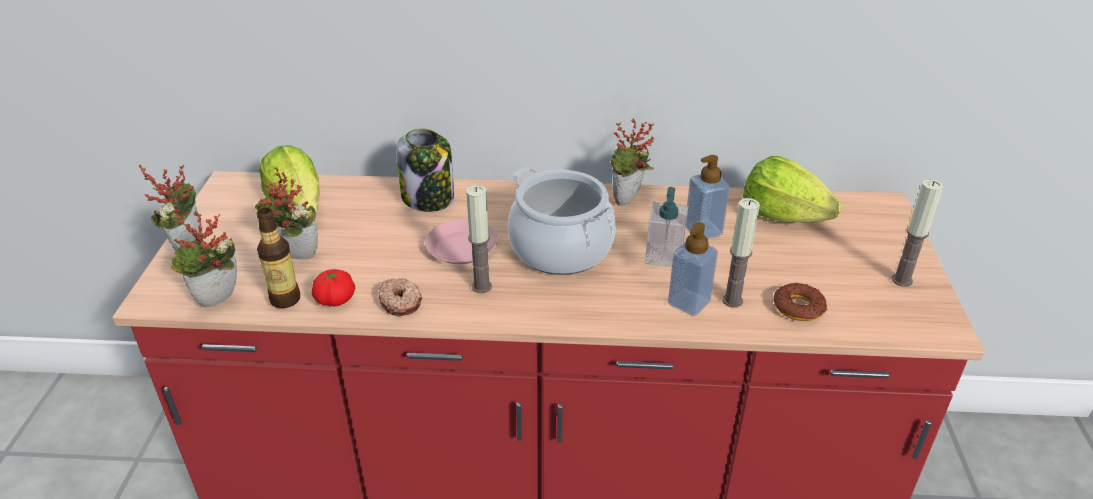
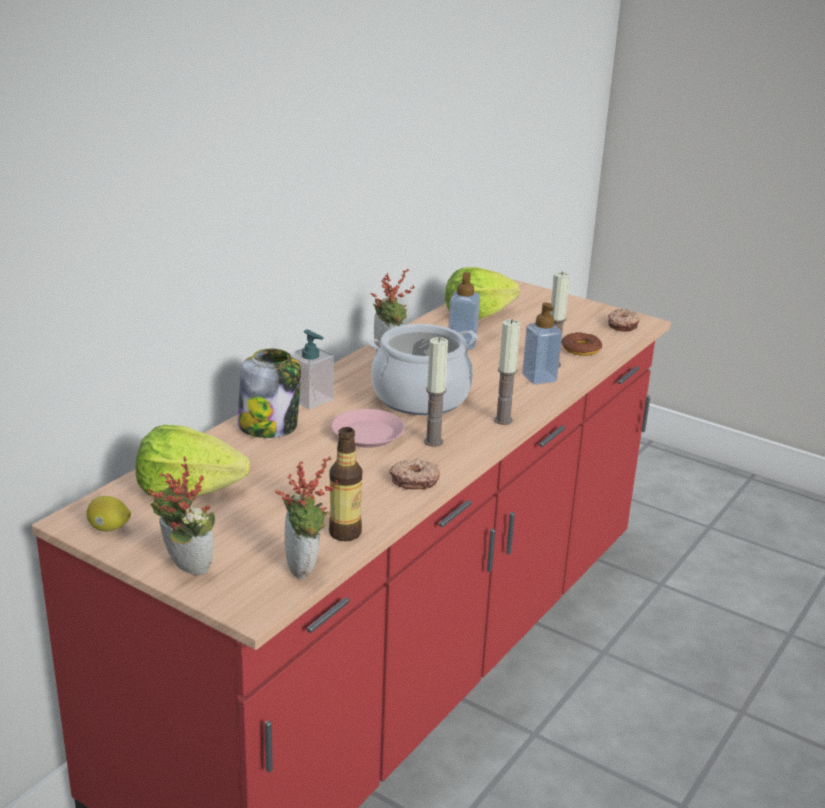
camera: 60 degrees left, 10 degrees down
(224, 199) = (109, 528): none -> lemon
(294, 257) = (280, 513): potted plant -> none
(335, 299) = (375, 508): tomato -> none
(664, 256) = (476, 367): soap dispenser -> soap dispenser (311, 399)
(902, 280) = (586, 312): candle -> candle (503, 420)
(909, 318) = (623, 325): none -> donut

